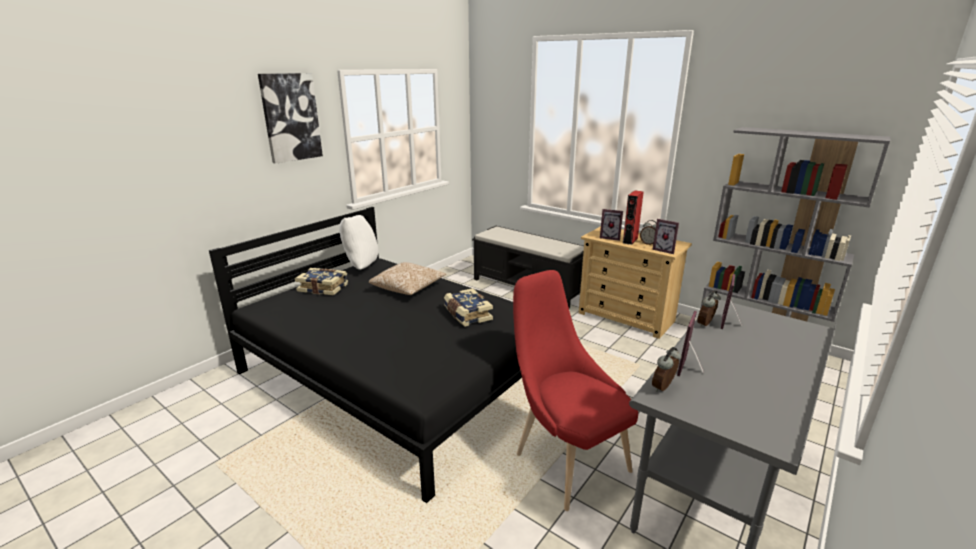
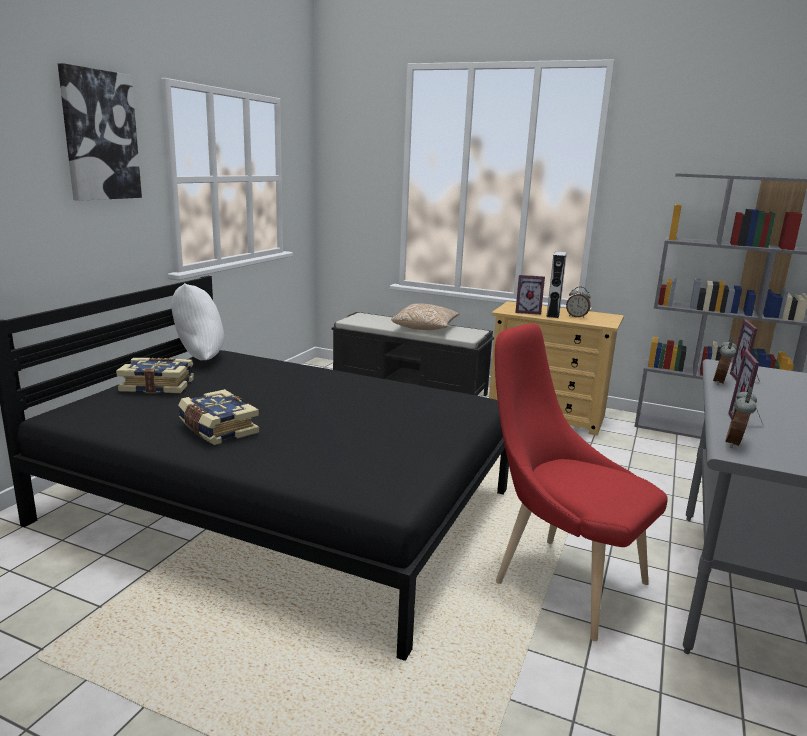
camera: 15 degrees left, 5 degrees down
(408, 288) = (286, 381): pillow -> pillow (425, 328)
(467, 315) = (389, 405): book -> book (217, 429)
(630, 240) = (553, 314): red speaker -> grey speaker
(665, 250) = (600, 322): picture frame -> none

